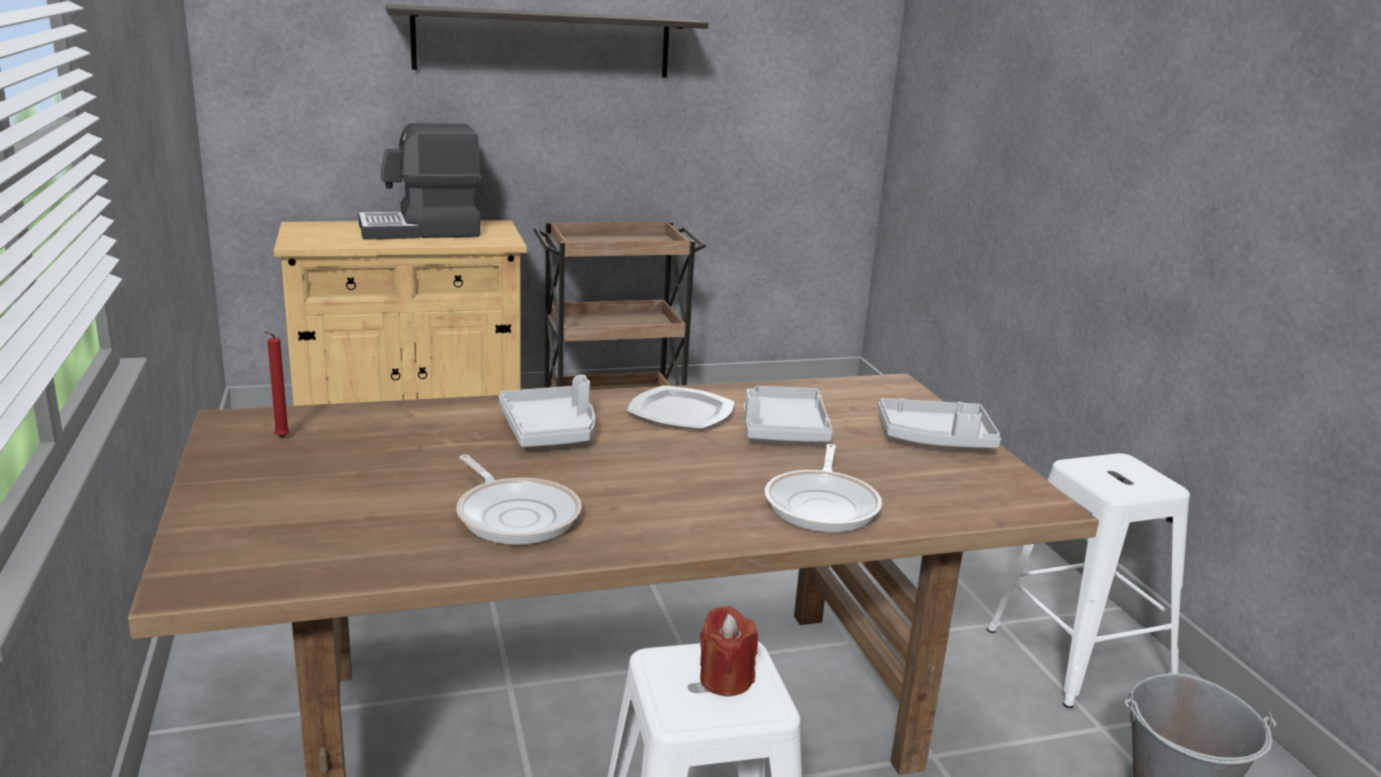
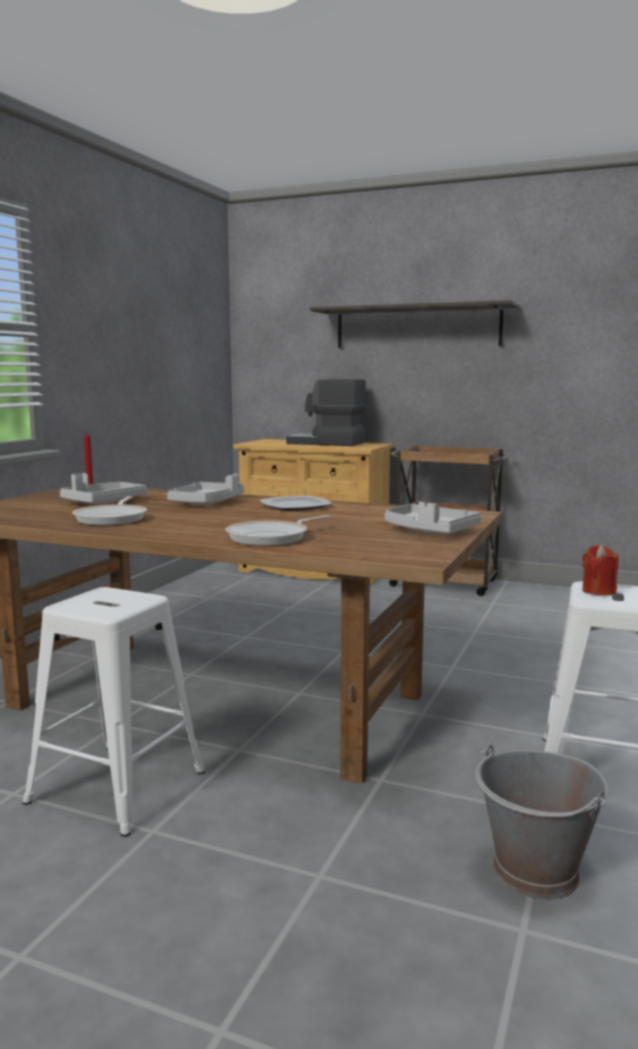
camera: 40 degrees right, 10 degrees down
(725, 680) = (116, 603): red candle -> red candle (598, 591)
(782, 429) = (336, 517): grey tray -> grey tray (104, 502)

